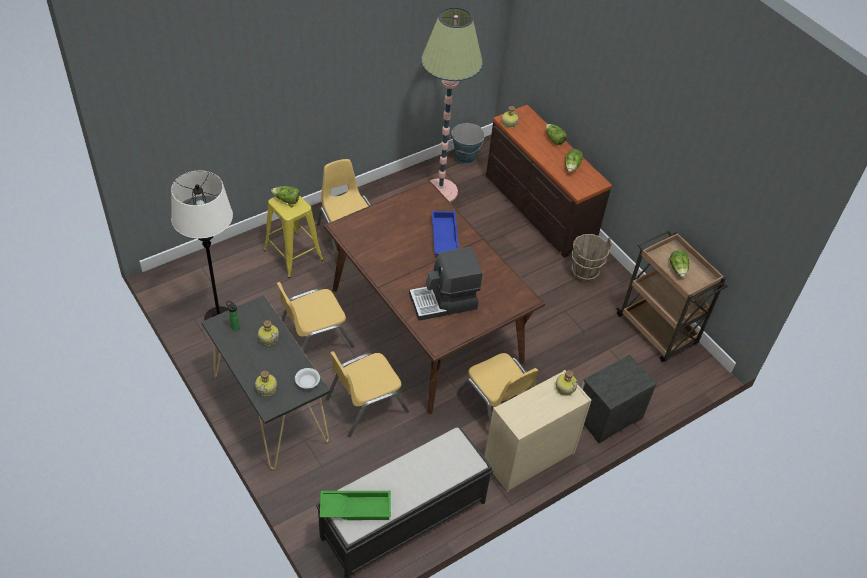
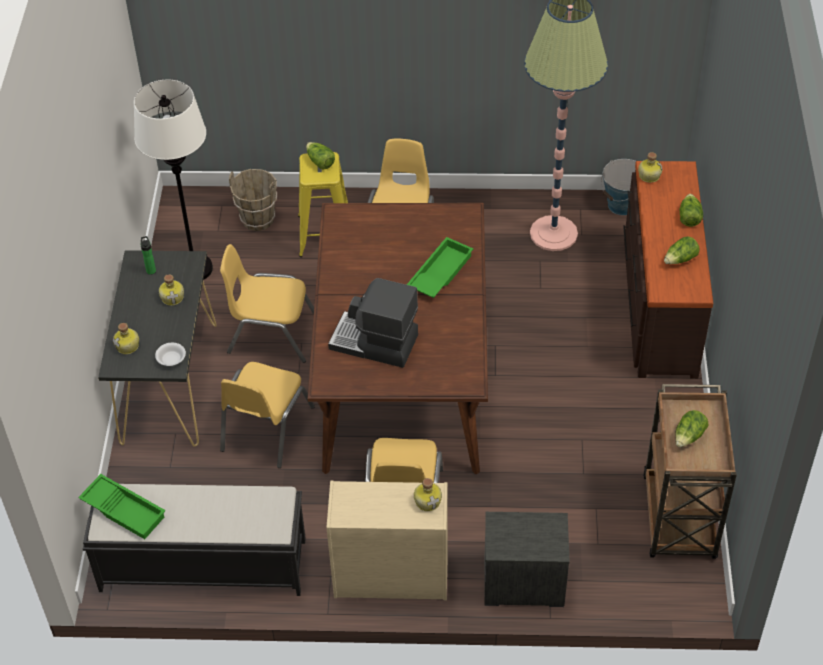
camera: 40 degrees right, 0 degrees up
(366, 404) = (266, 428): yellow chair -> yellow chair turned 75 degrees counterclockwise
(443, 237) = (439, 272): blue tray -> green tray
(584, 272) = (647, 406): brown bucket -> brown bucket (258, 219)

